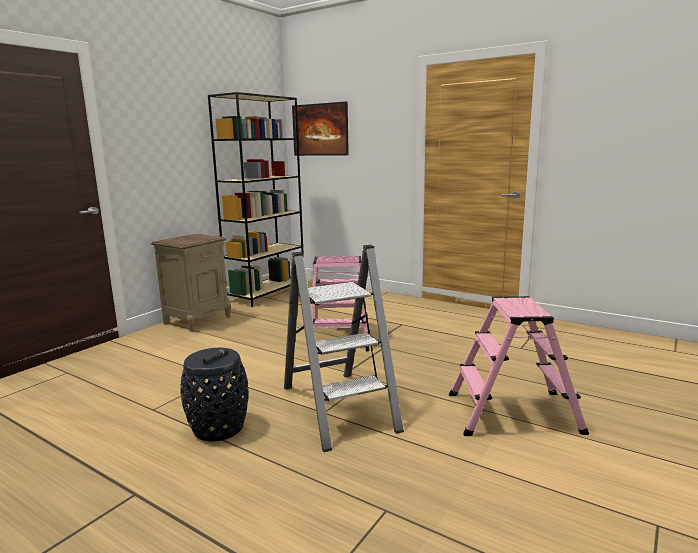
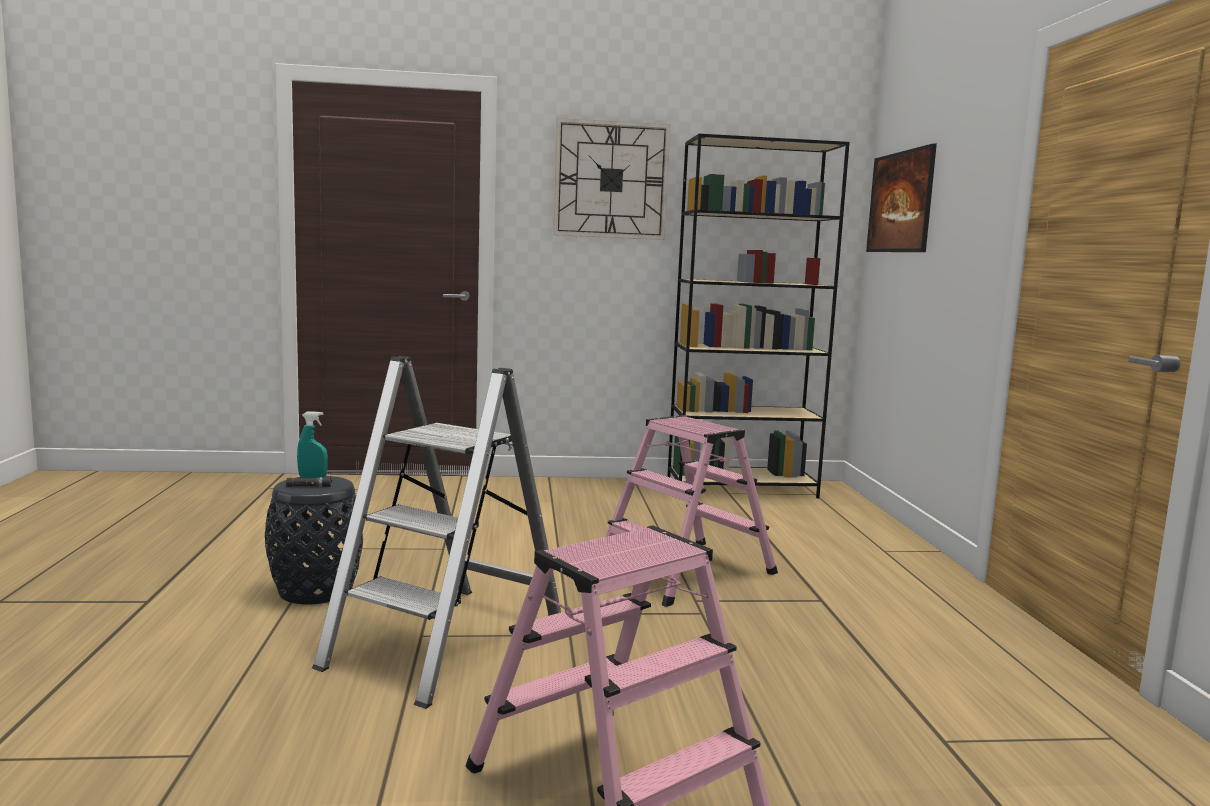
camera: 50 degrees right, 5 degrees down
(170, 120) = (611, 180): none -> wall clock
(196, 355) = (312, 477): none -> turquoise spray bottle
(198, 320) = (582, 488): beige nightstand -> none

